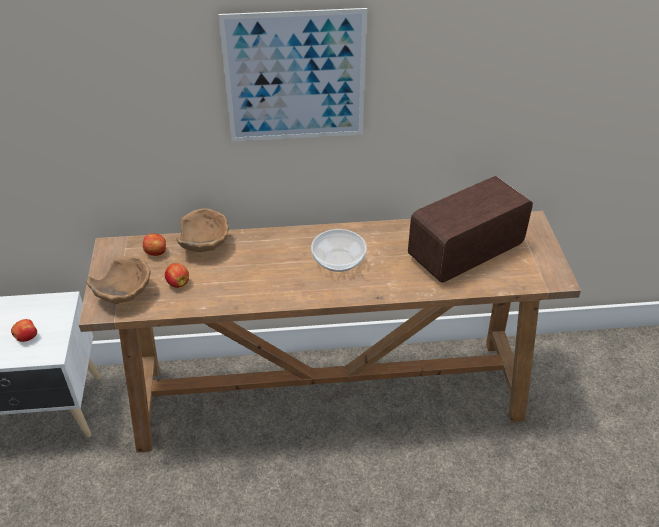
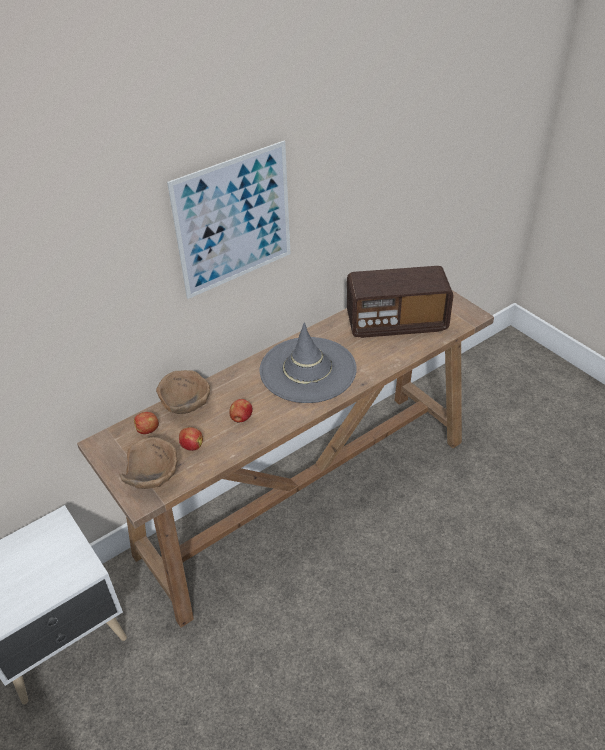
camera: 30 degrees left, 0 degrees up
(26, 338) = (49, 569): apple -> apple (241, 418)
(337, 261) = (308, 370): bowl -> grey hat
(465, 253) = (396, 323): radio -> radio turned 120 degrees counterclockwise

